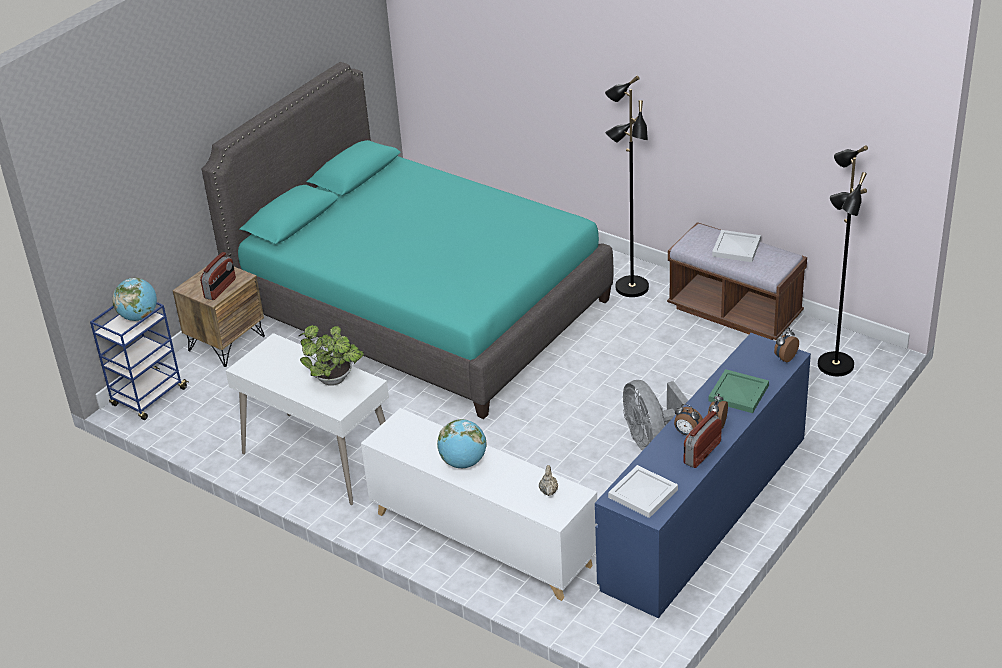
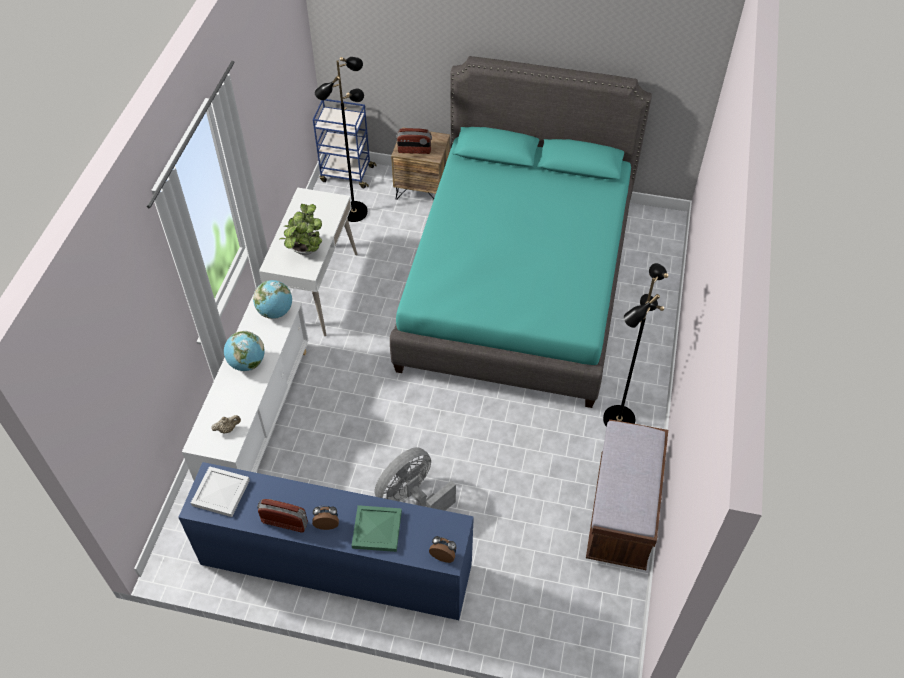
camera: 65 degrees right, 15 degrees up
(139, 316) = (349, 121): globe -> globe (275, 311)
(687, 433) = (308, 503): alarm clock -> none
(737, 248) = (633, 474): white tray -> none
(834, 365) = (579, 621): black floor lamp -> black floor lamp (354, 211)

